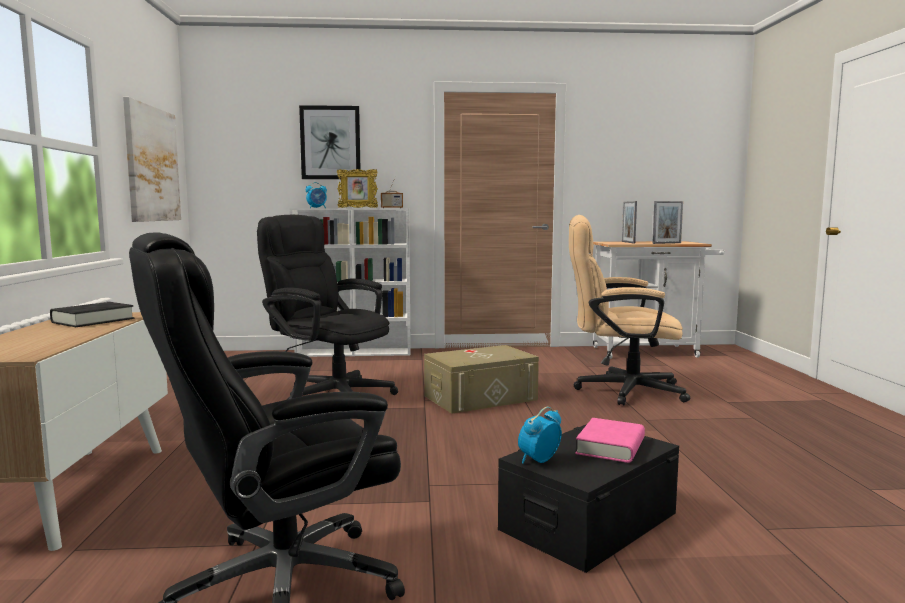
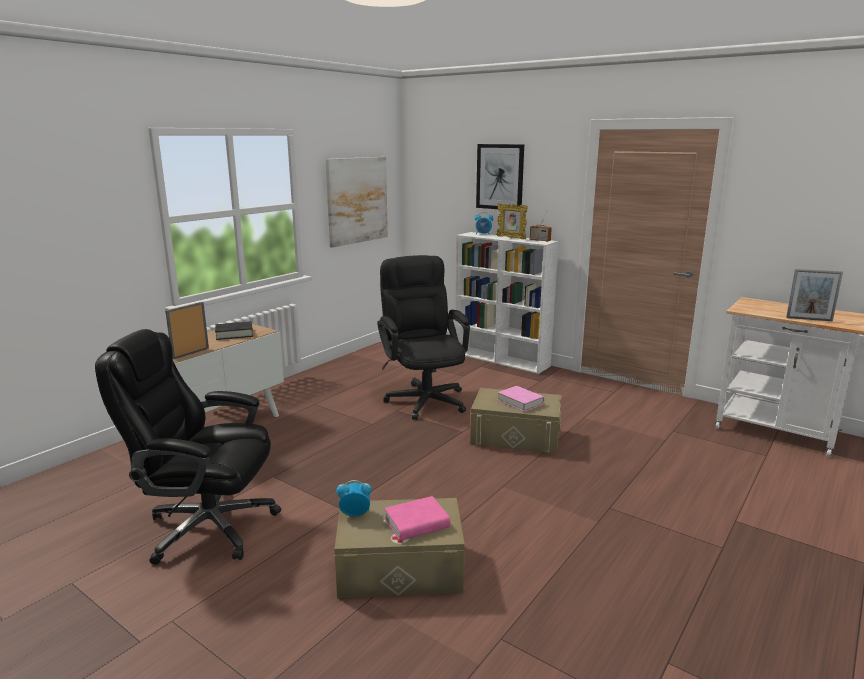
camera: 40 degrees right, 10 degrees up
(485, 354) = (520, 402): none -> pink book
(589, 521) = (400, 568): black storage box -> beige storage box
(619, 390) = (648, 469): beige office chair -> none
(628, 242) = (769, 308): picture frame -> picture frame (190, 353)

